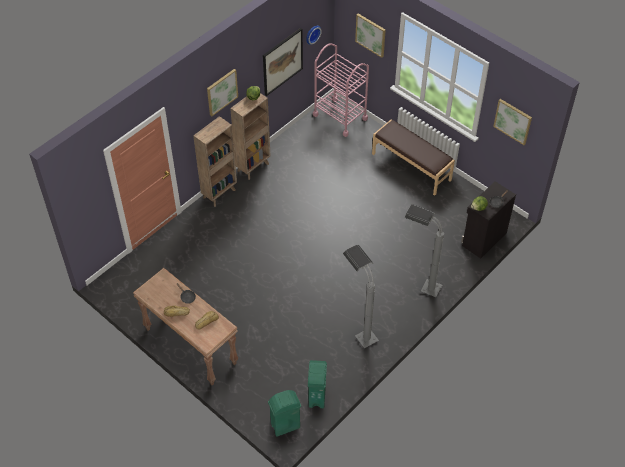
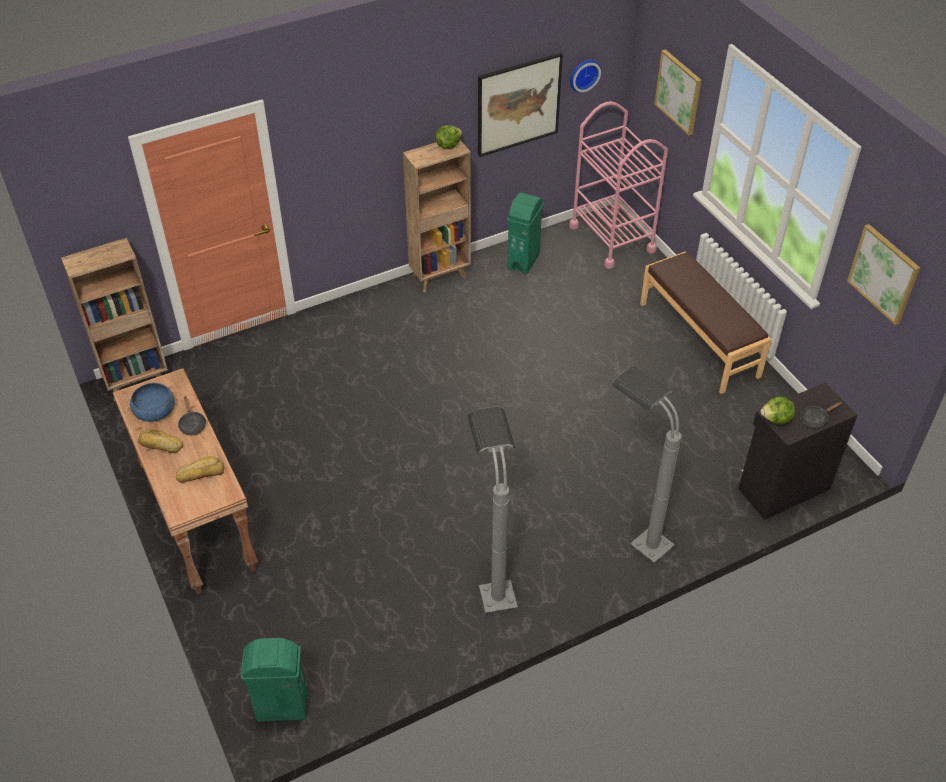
camera: 20 degrees right, 5 degrees down
(162, 295) = (154, 410): none -> blue bowl
(220, 193) = (369, 300): brown bookcase -> brown bookcase (138, 382)
(222, 92) = (388, 116): picture -> none
(317, 396) = (363, 673): green trash can -> green trash can (523, 261)

